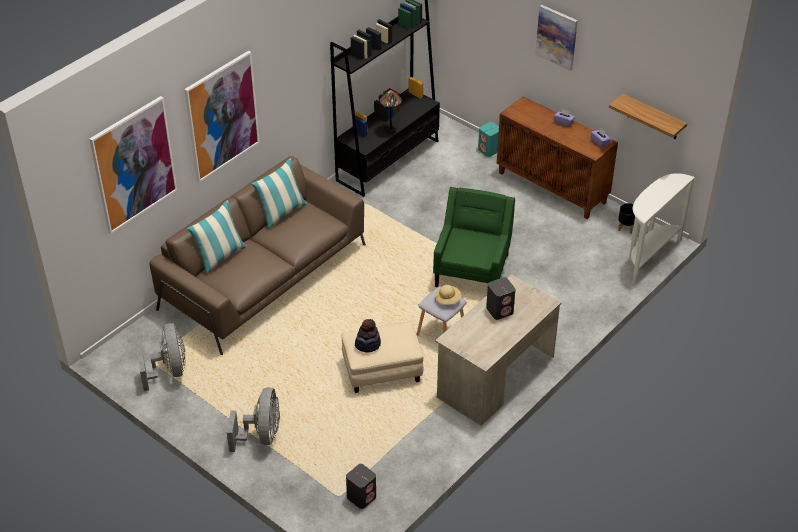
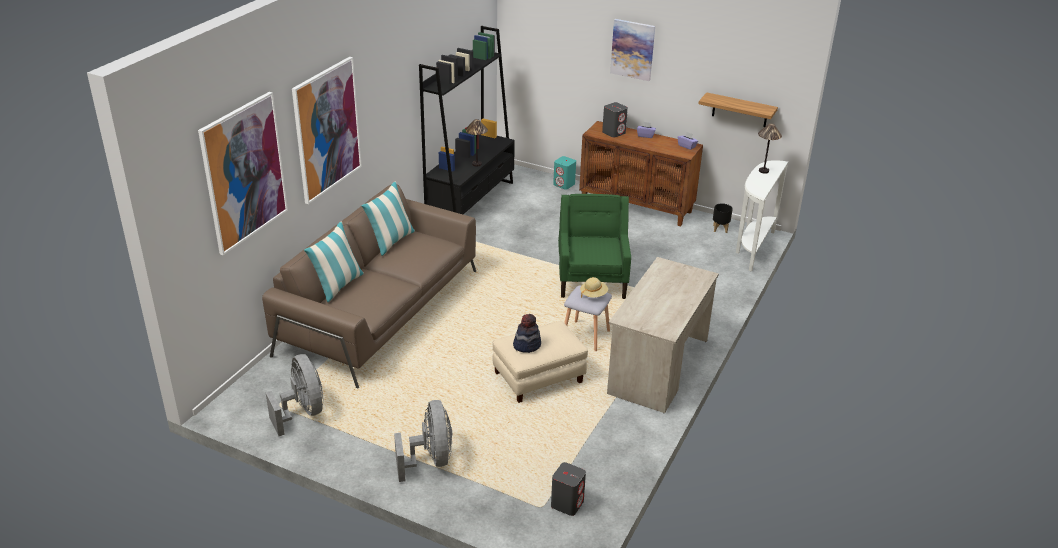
camera: 15 degrees left, 10 degrees down
(500, 310) = (662, 287): grey speaker -> grey speaker (614, 132)
(662, 186) = (763, 171): none -> table lamp

